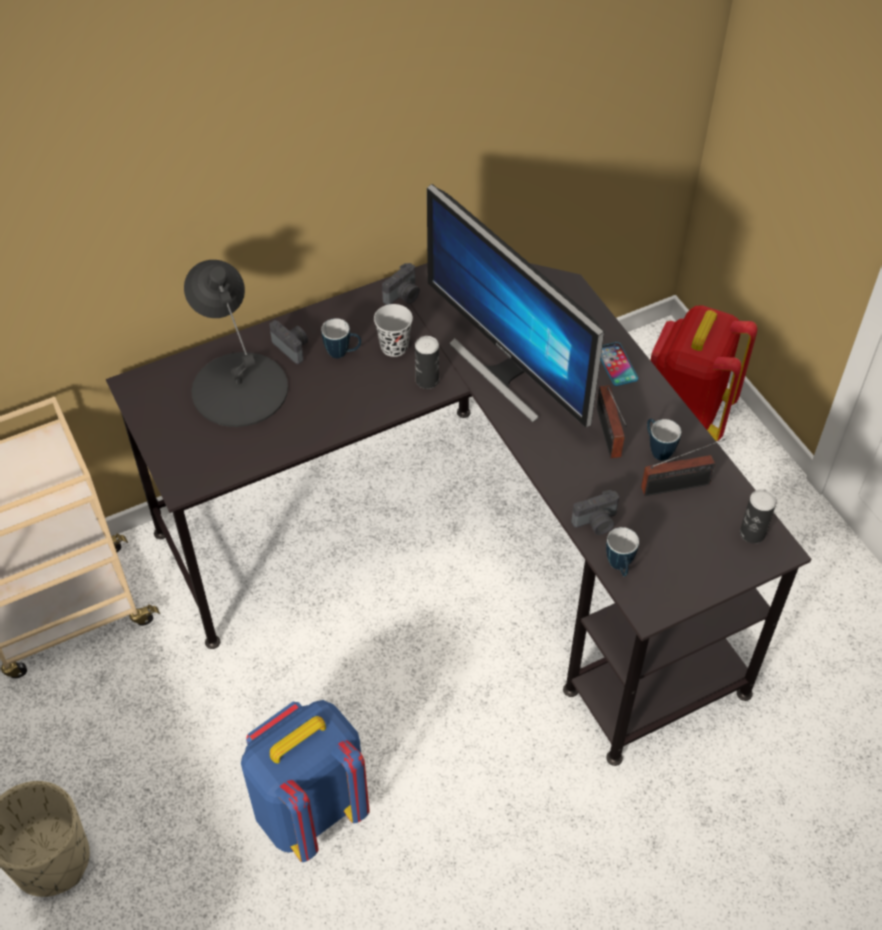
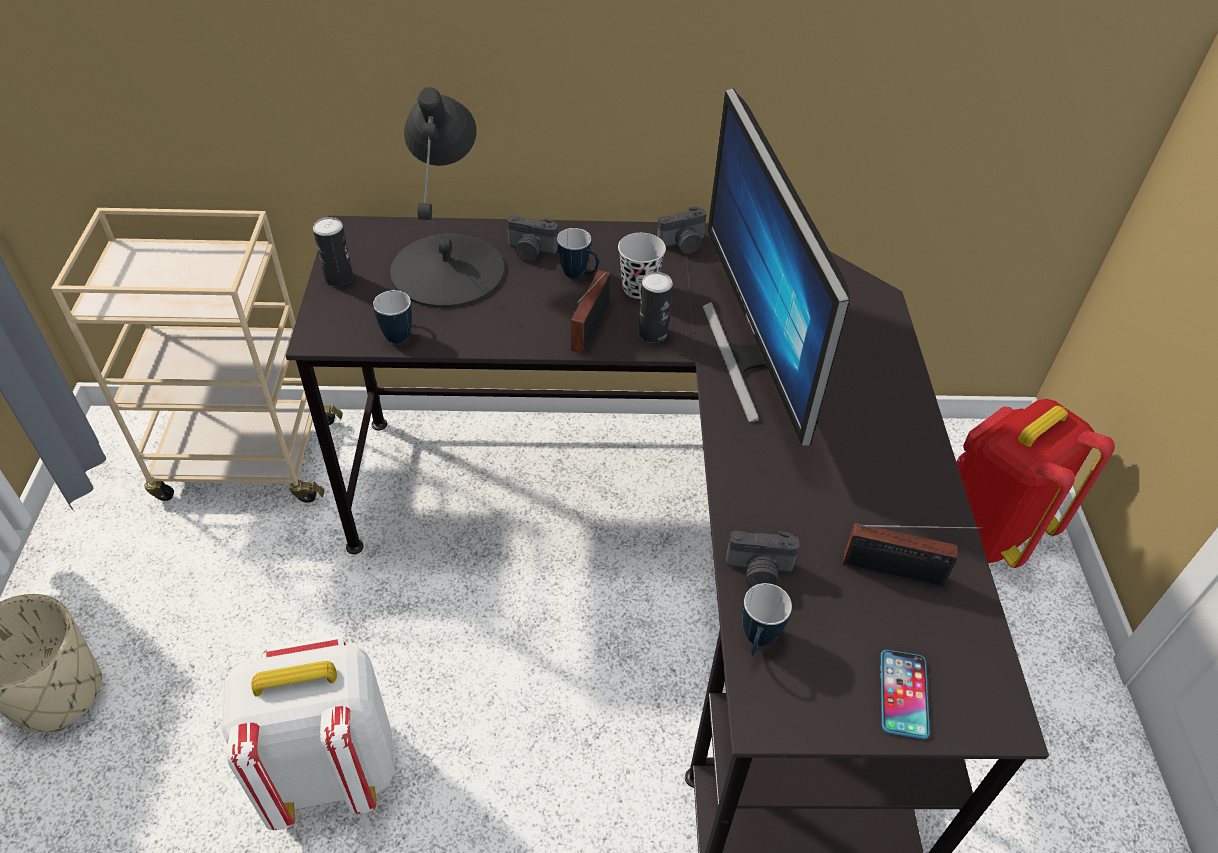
camera: 25 degrees right, 5 degrees down
(292, 347) = (530, 252): camera -> camera turned 120 degrees clockwise
(309, 808) = (329, 770): blue backpack -> white backpack
(608, 435) = (836, 473): radio -> radio (588, 329)
(616, 364) = (892, 399): phone -> phone (903, 694)
(657, 450) = (892, 516): mug -> mug (398, 332)
(752, 533) = (973, 679): can -> can (339, 278)

